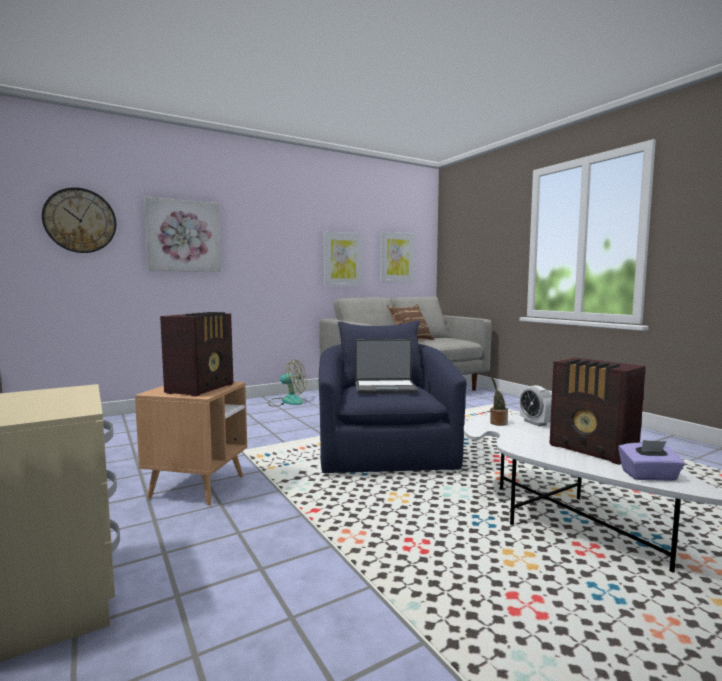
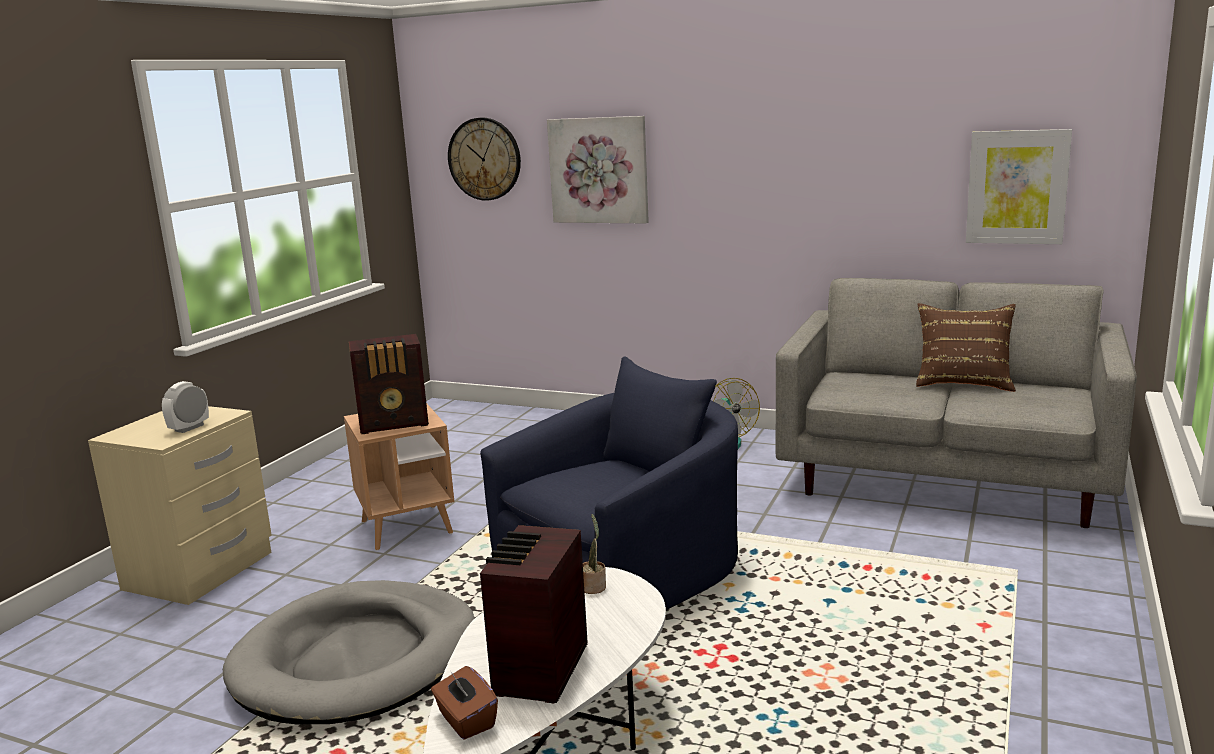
camera: 55 degrees right, 10 degrees up
(342, 259) = (874, 196): picture -> none
(373, 554) = (357, 659): none -> grey dog bed
(385, 388) = (585, 480): laptop -> none
(535, 423) = (628, 609): alarm clock -> alarm clock (189, 428)
(649, 476) = (466, 720): purple tissue box -> brown tissue box

